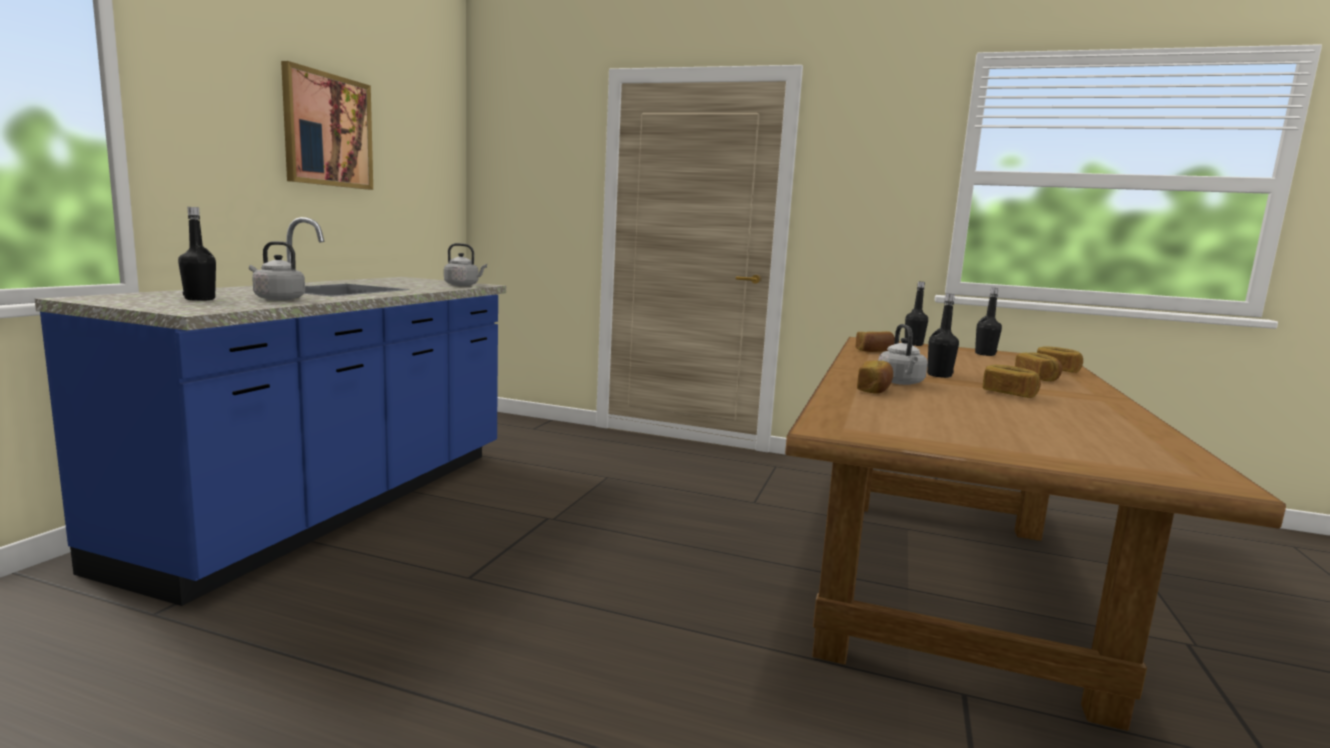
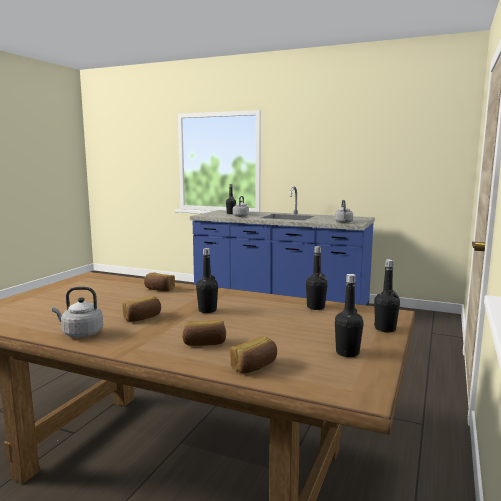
camera: 95 degrees right, 0 degrees up
(327, 130) = (349, 144): picture -> none
(874, 351) = (315, 307): bread -> black bottle
(901, 383) = (179, 297): grey kettle -> grey kettle (80, 333)

